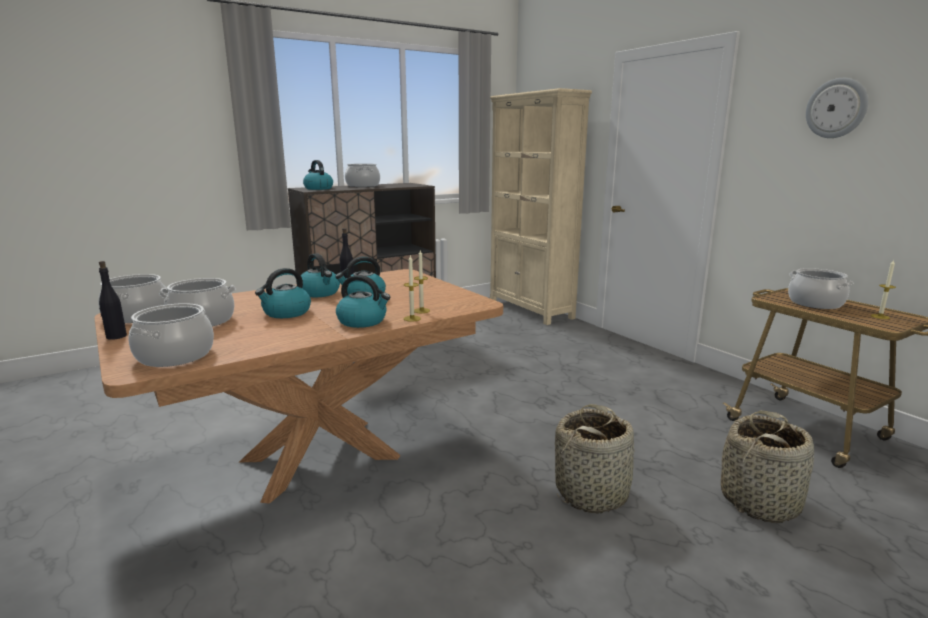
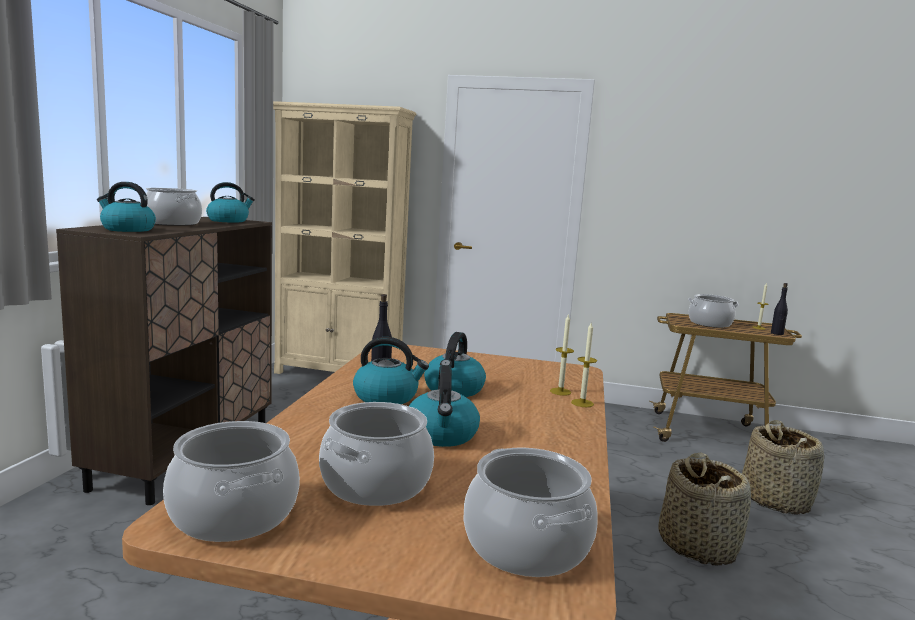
camera: 45 degrees left, 5 degrees down
(116, 336) = (331, 561): black bottle -> black bottle (777, 333)
(363, 321) = (554, 420): kettle -> kettle (228, 221)
(836, 108) = (688, 159): wall clock -> none

